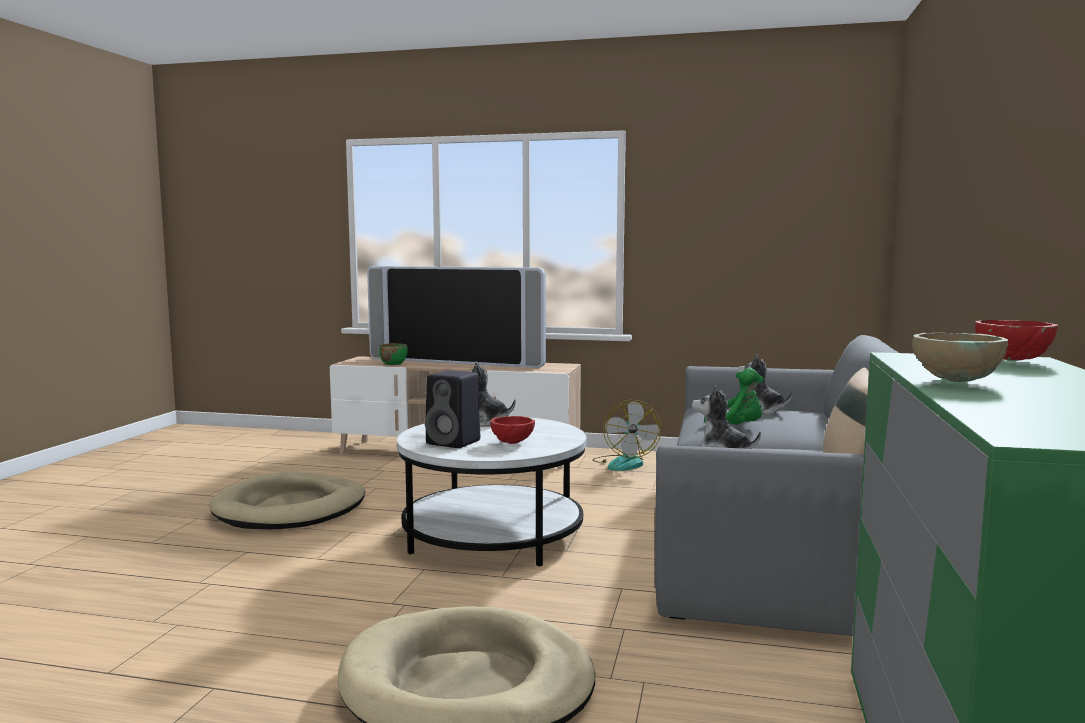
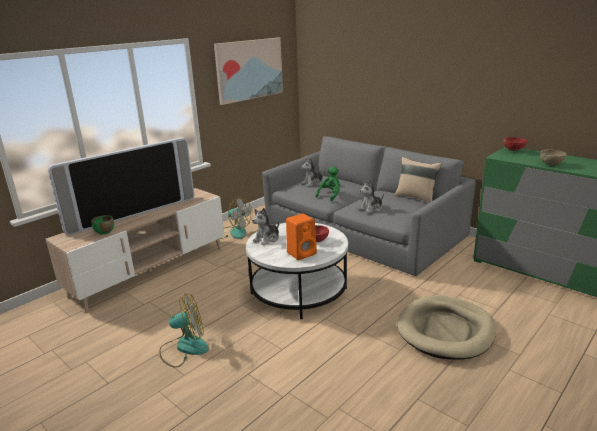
camera: 60 degrees left, 15 degrees up
(291, 508) = (184, 348): beige dog bed -> fan
(455, 442) = (302, 253): black speaker -> orange speaker
(751, 191) = (249, 69): none -> picture

